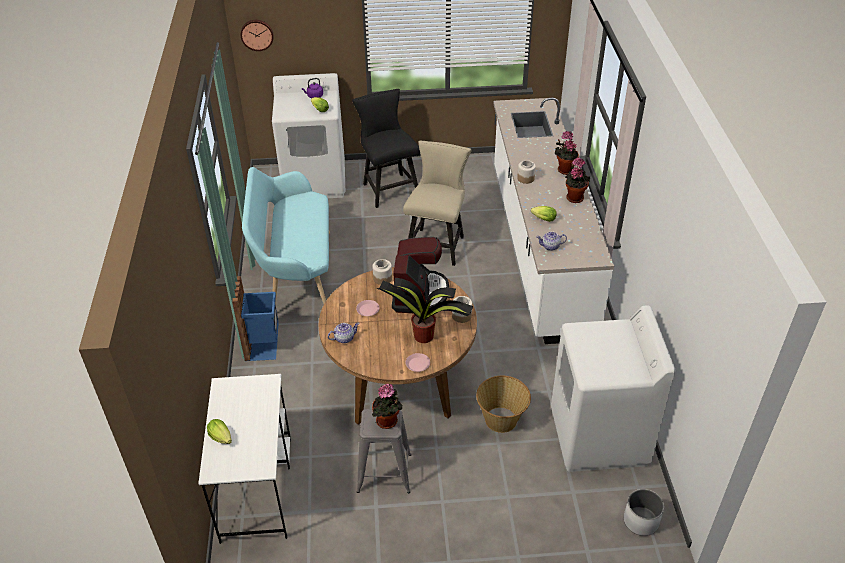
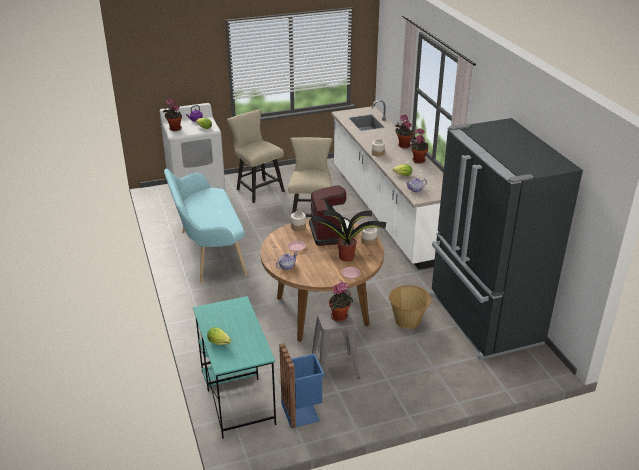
camera: 15 degrees left, 10 degrees down
(257, 34) = (146, 76): wall clock -> none
(257, 487) = (237, 396): white desk -> turquoise desk
(263, 346) = (202, 303): blue trash can -> blue trash can (302, 411)
(283, 106) = (174, 129): none -> potted plant
(388, 188) = (257, 189): black chair -> beige chair
(599, 437) = (482, 319): white washing machine -> black fridge
(641, 521) = (535, 365): white planter -> none

